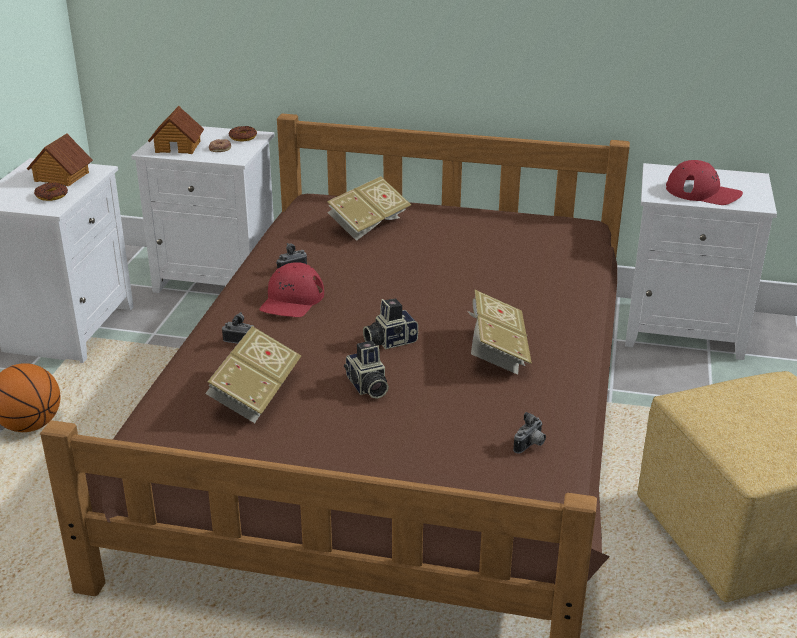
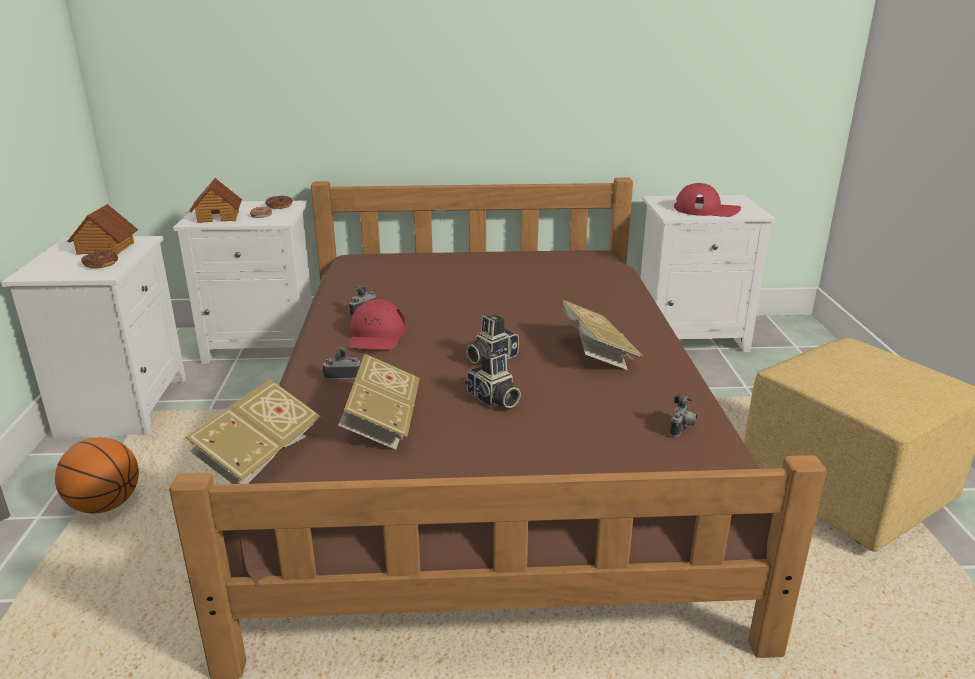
camera: 15 degrees left, 5 degrees down
(368, 225) = (415, 270): book -> book (258, 457)

